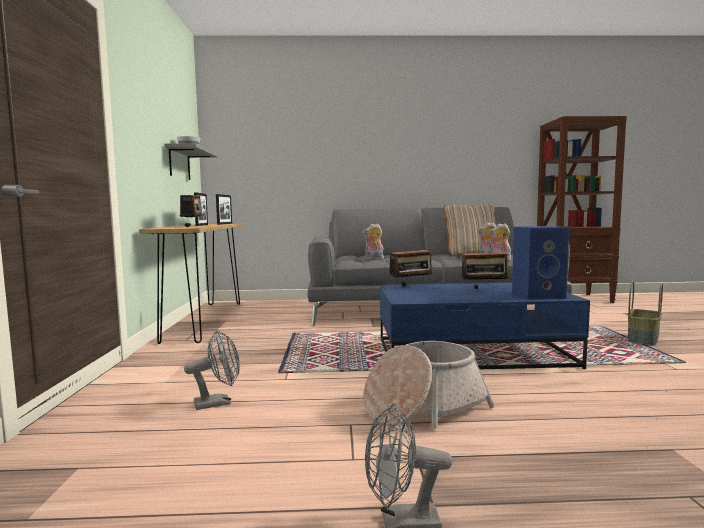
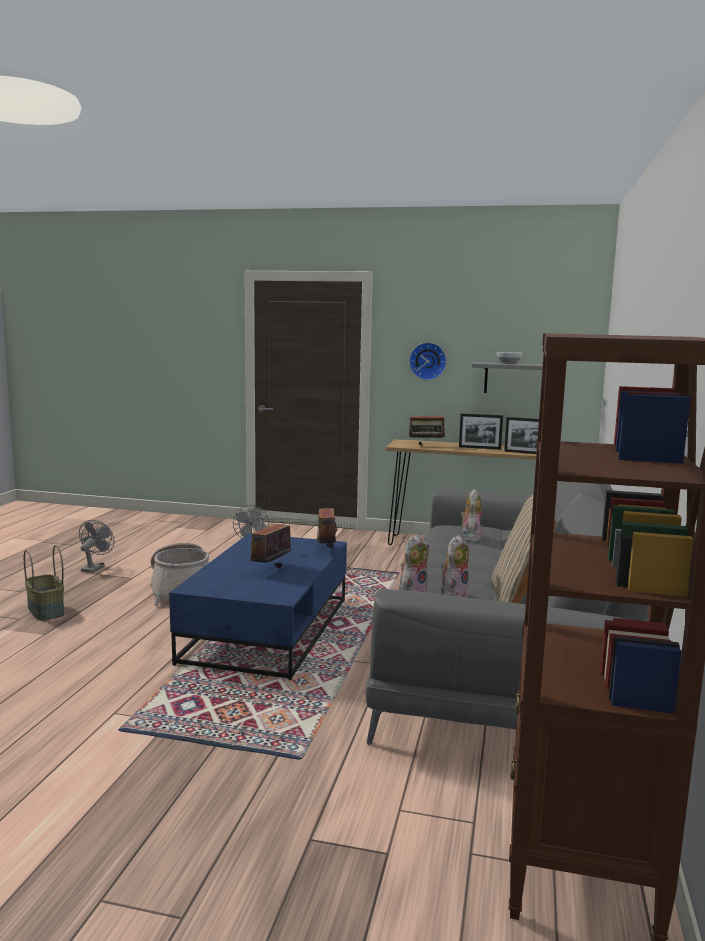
camera: 105 degrees right, 5 degrees up
(144, 136) = (428, 361): none -> wall clock
(538, 295) = (214, 580): blue speaker -> none
(643, 339) = (213, 757): basket -> basket (45, 611)

